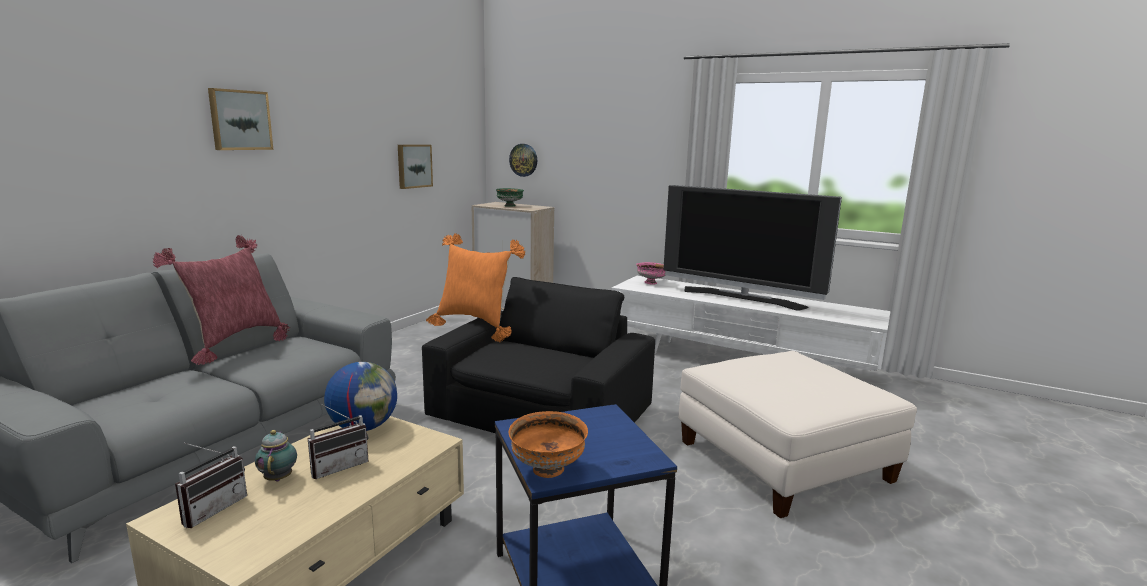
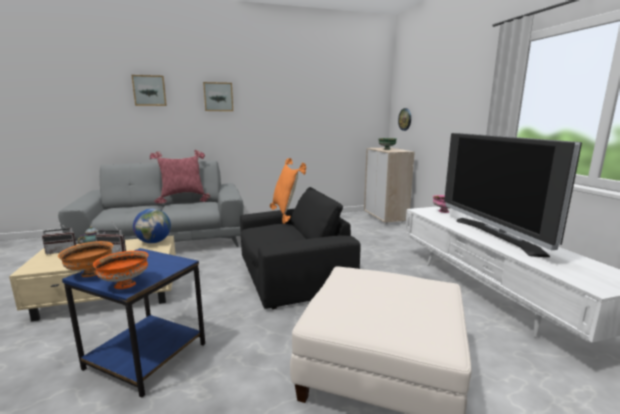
camera: 45 degrees right, 0 degrees up
(413, 166) = (327, 122): picture -> picture (149, 90)
(630, 458) = (124, 285): none -> orange bowl

